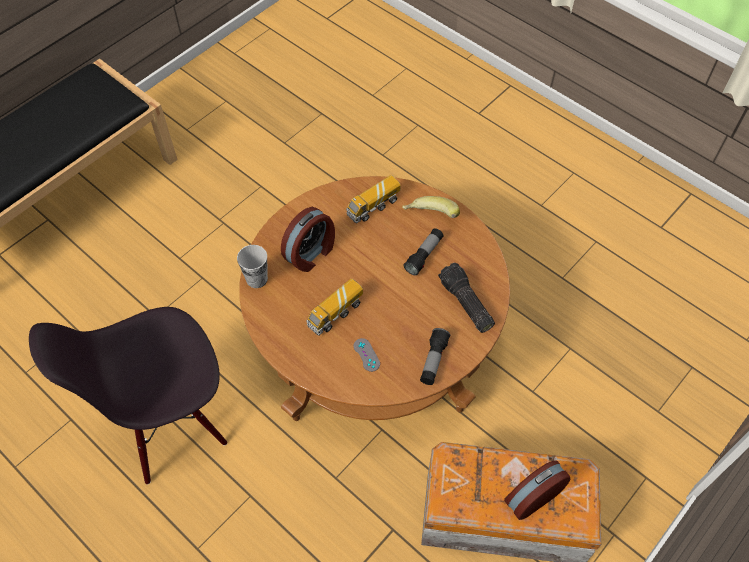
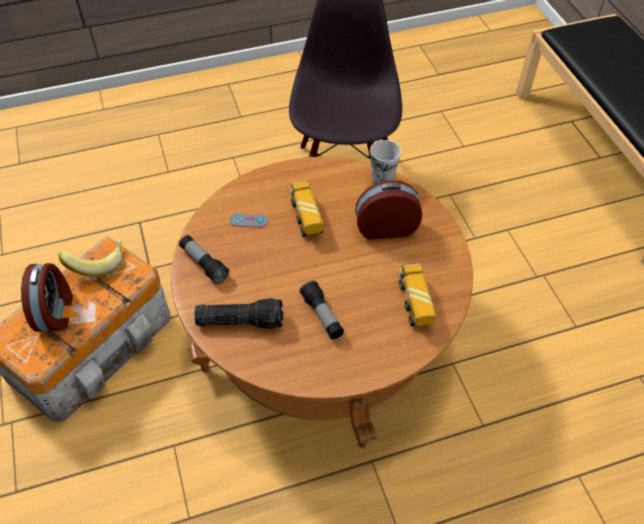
camera: 120 degrees right, 5 degrees down
(311, 253) = (386, 227): alarm clock -> alarm clock turned 105 degrees clockwise
(430, 218) = (367, 346): banana -> banana (97, 263)

